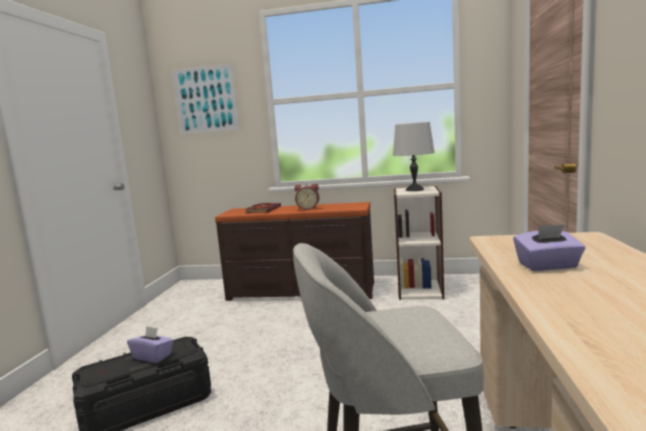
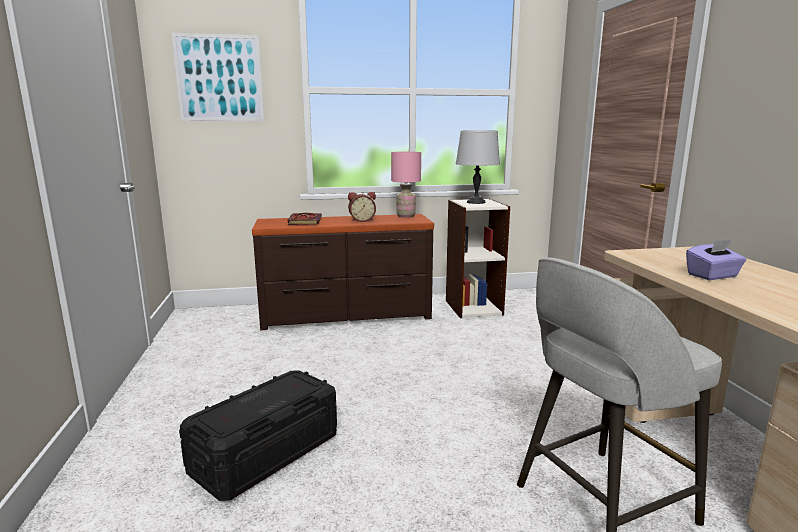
camera: 20 degrees left, 5 degrees up
(153, 356) = (275, 395): purple tissue box -> none
(352, 204) = (406, 216): none -> pink table lamp

